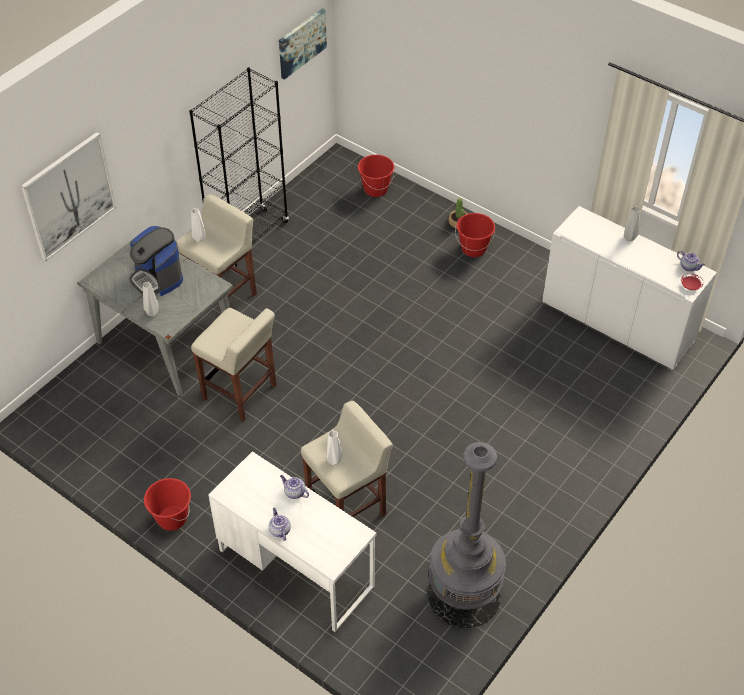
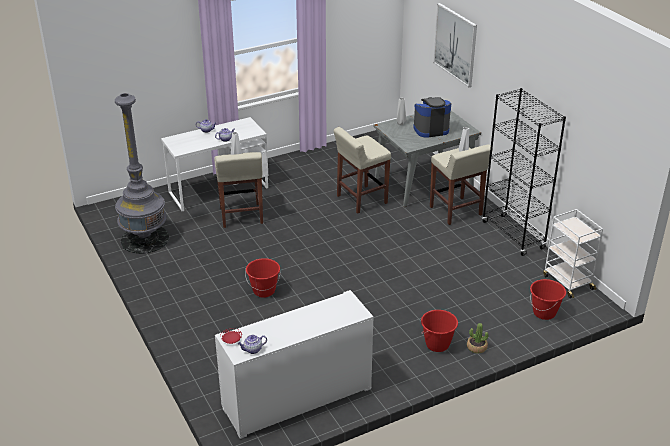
camera: 115 degrees right, 15 degrees down
(172, 518) = (287, 160): red bucket -> red bucket (264, 291)
(301, 43) = (616, 166): picture -> none
(314, 183) = (567, 282): none -> white cart
(630, 238) = (312, 329): grey vase -> none

